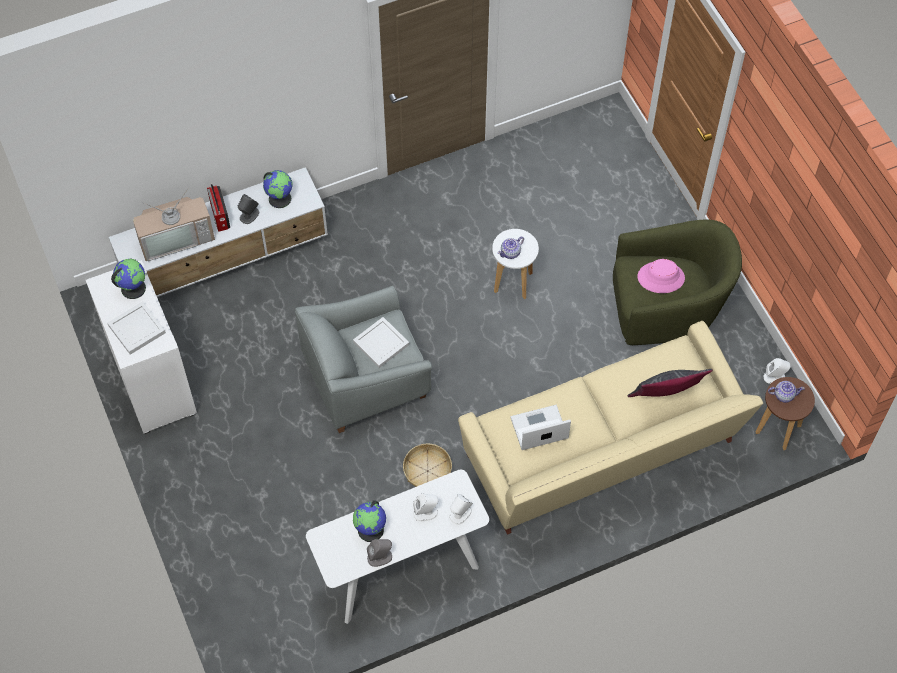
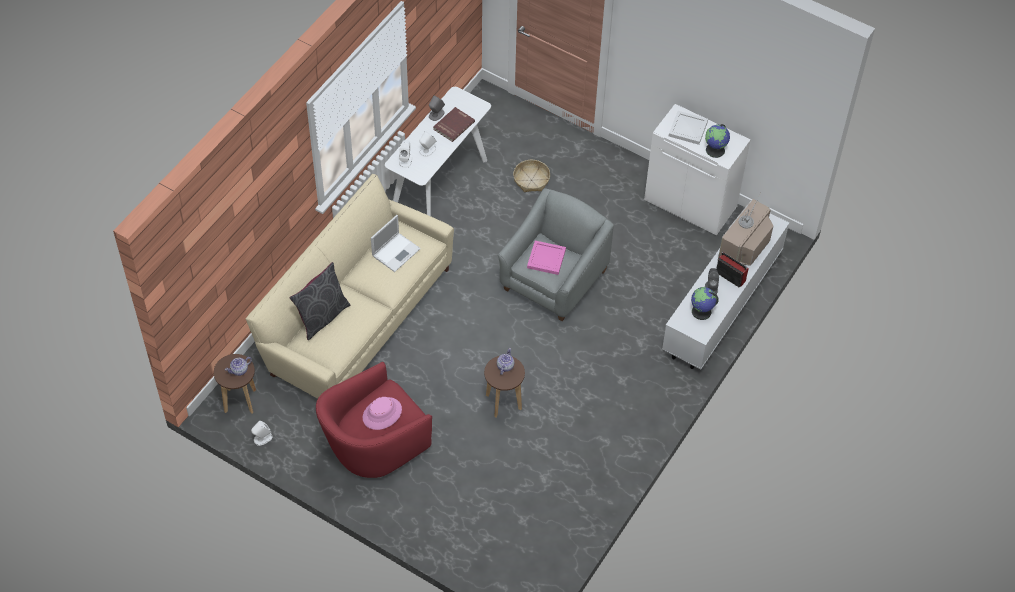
camera: 145 degrees right, 5 degrees down
(371, 530) = (453, 125): globe -> red book
(380, 343) = (547, 258): white tray -> pink tray
(427, 471) = (466, 246): basket -> basket (531, 180)
(513, 282) = (503, 402): white stool -> brown stool
(667, 309) = (374, 446): green armchair -> red armchair

